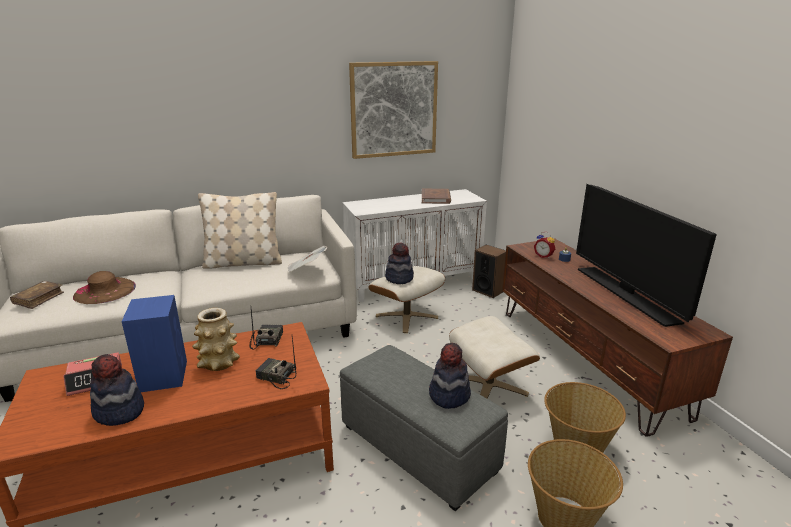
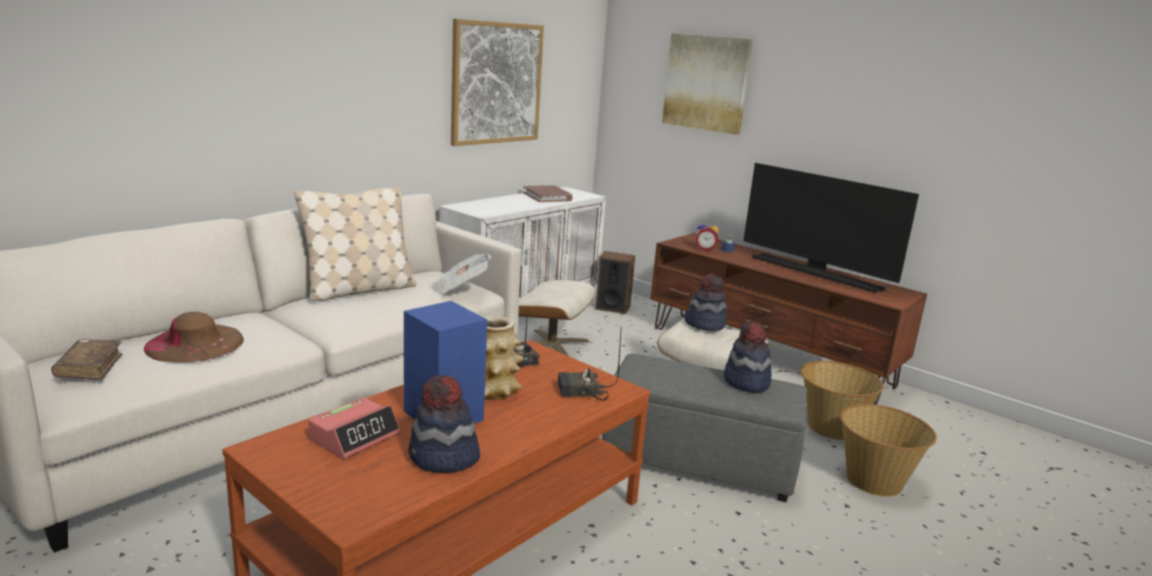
camera: 30 degrees left, 5 degrees down
(399, 278) = (552, 293): hat -> hat (705, 324)
(571, 106) = (706, 83): none -> picture

